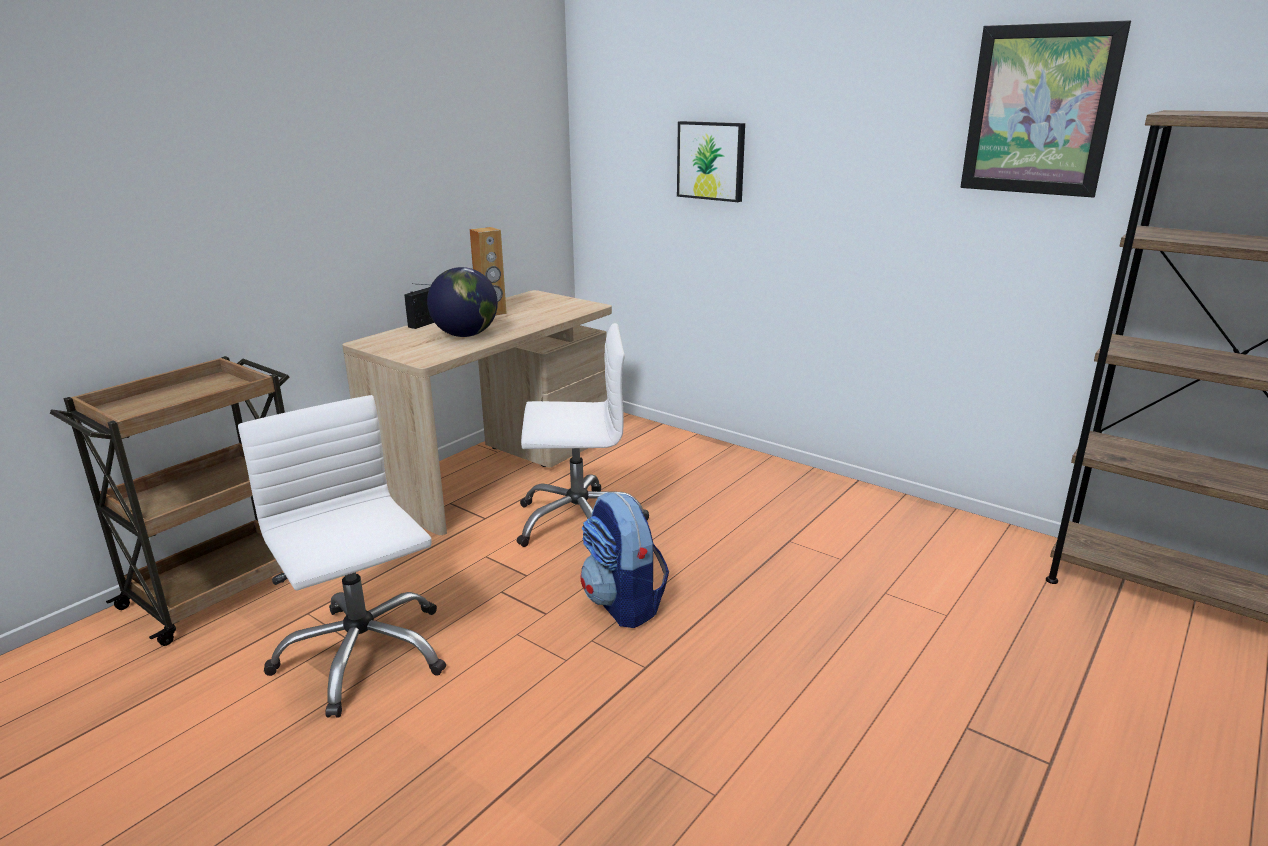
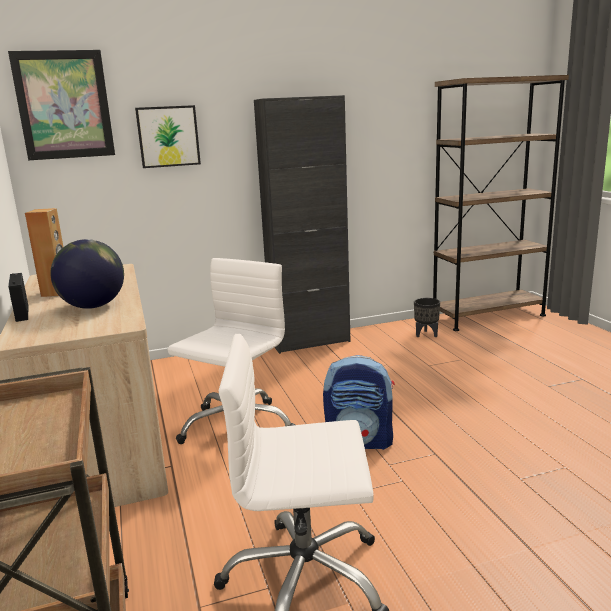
camera: 55 degrees left, 5 degrees down
(829, 485) = (310, 342): none -> black cabinet
(989, 559) = (426, 334): none -> black planter
(1039, 110) = (380, 85): picture -> picture (64, 105)

